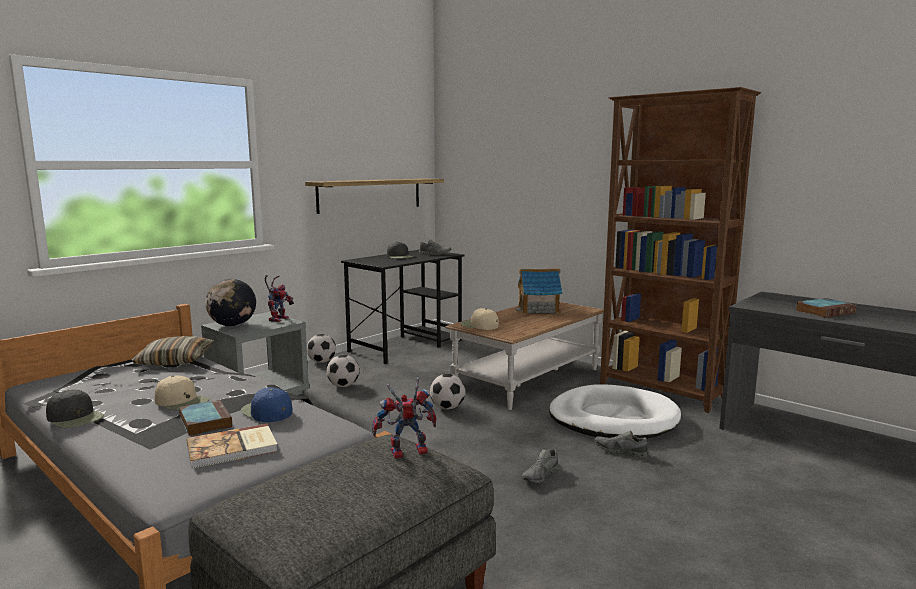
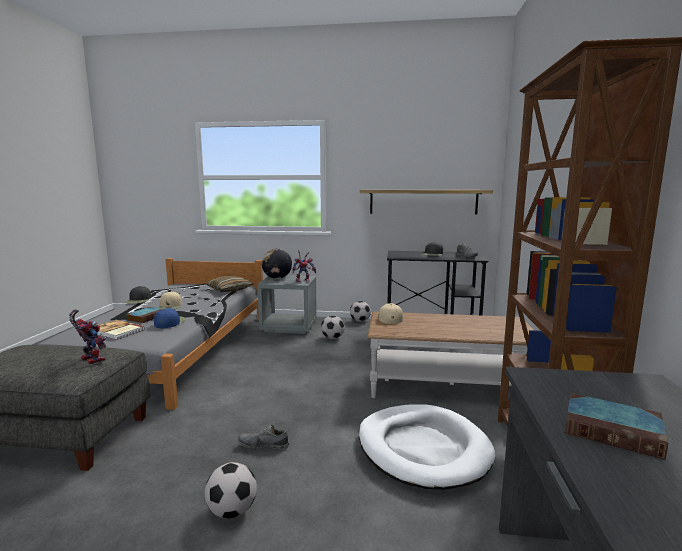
camera: 55 degrees right, 0 degrees up
(447, 408) = (343, 376): football -> football (232, 511)
(538, 309) = (479, 323): toy house -> none
(620, 451) = (352, 472): grey shoe -> none

